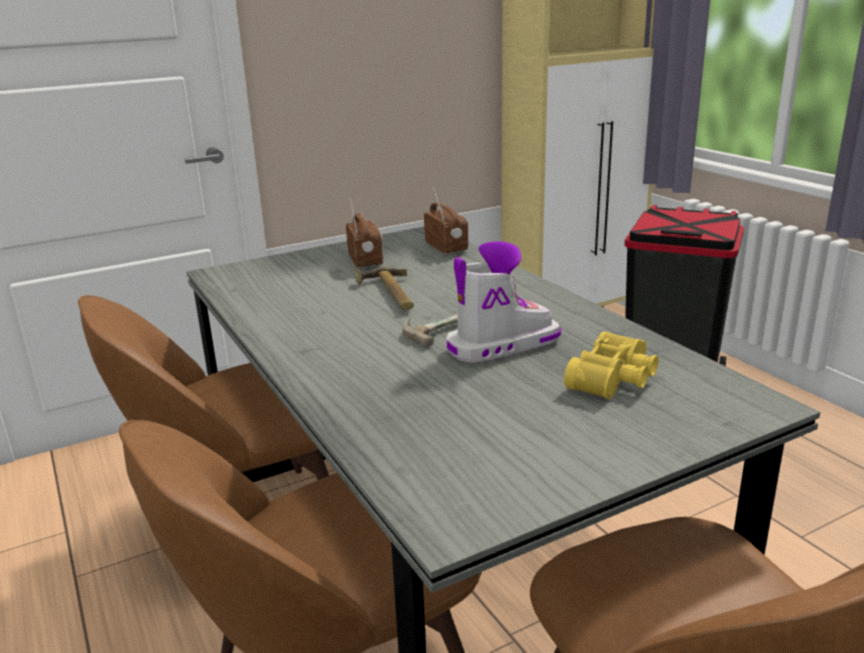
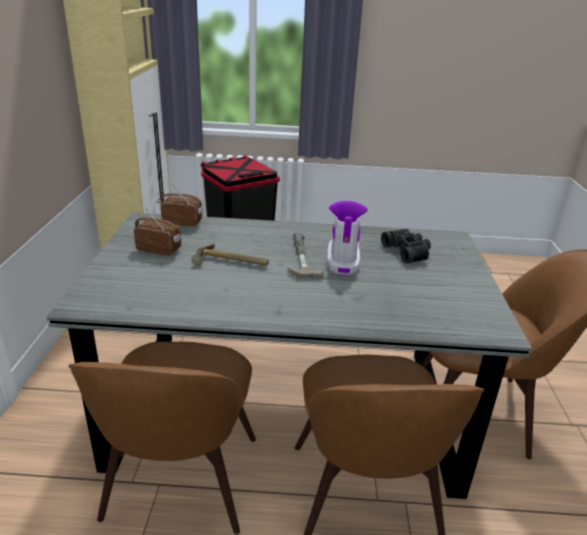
camera: 60 degrees left, 5 degrees up
(616, 380) = (407, 252): yellow binoculars -> black binoculars

